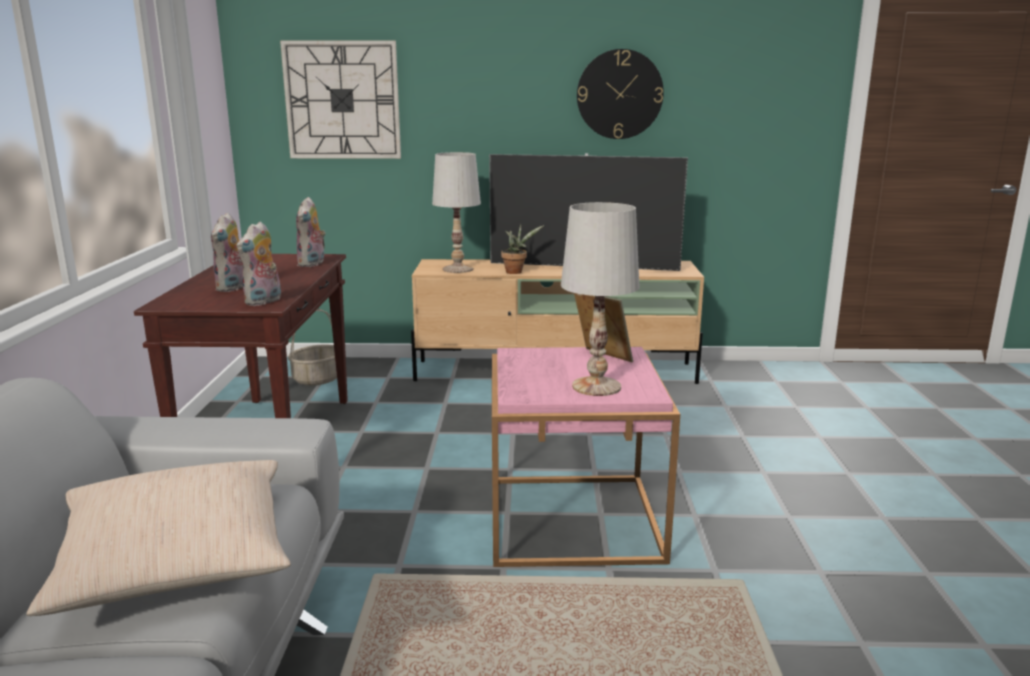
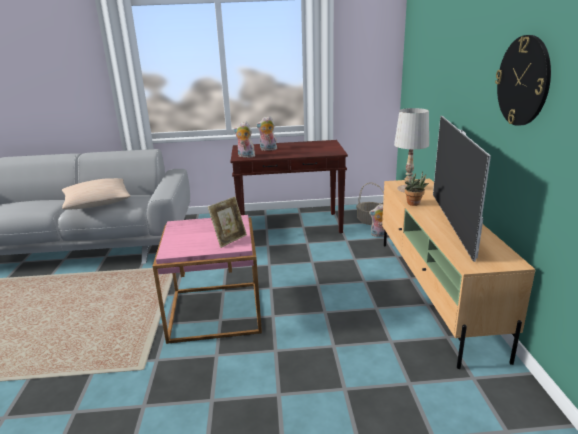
camera: 85 degrees right, 5 degrees up
(312, 264) = (319, 152): plush toy -> plush toy (378, 235)
(342, 100) = (424, 65): wall clock -> none
(597, 387) = (183, 240): white table lamp -> none

